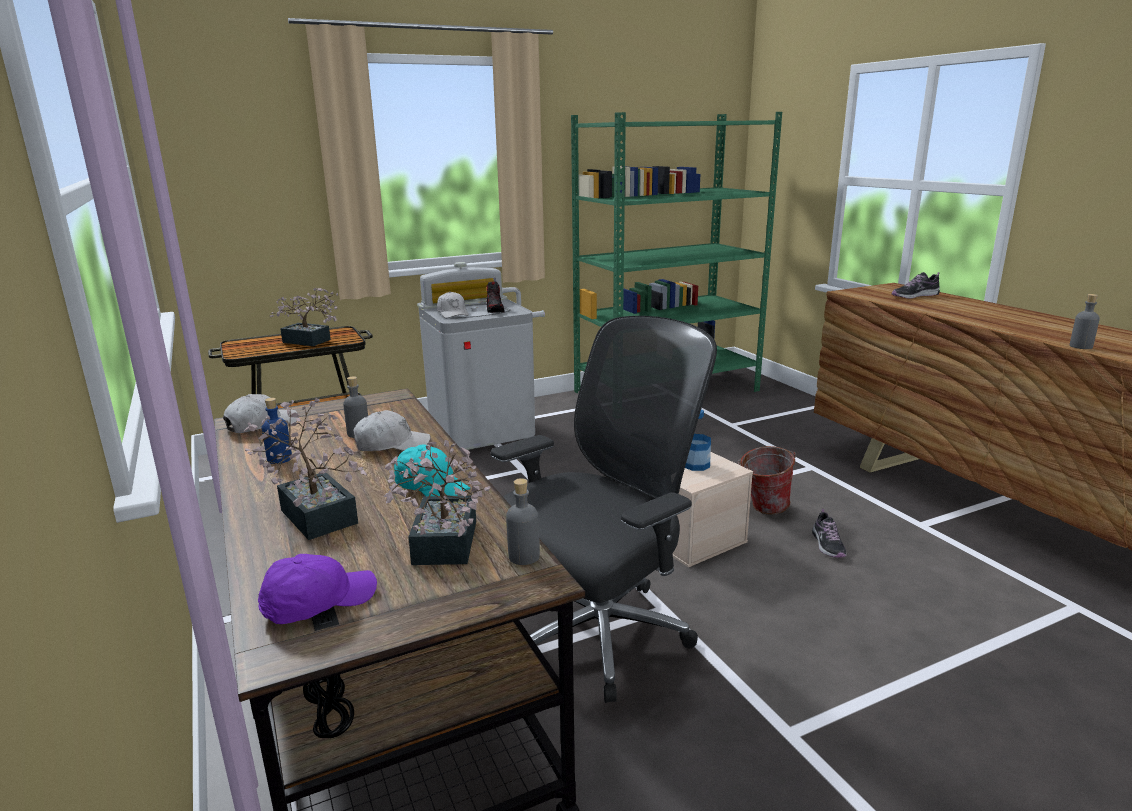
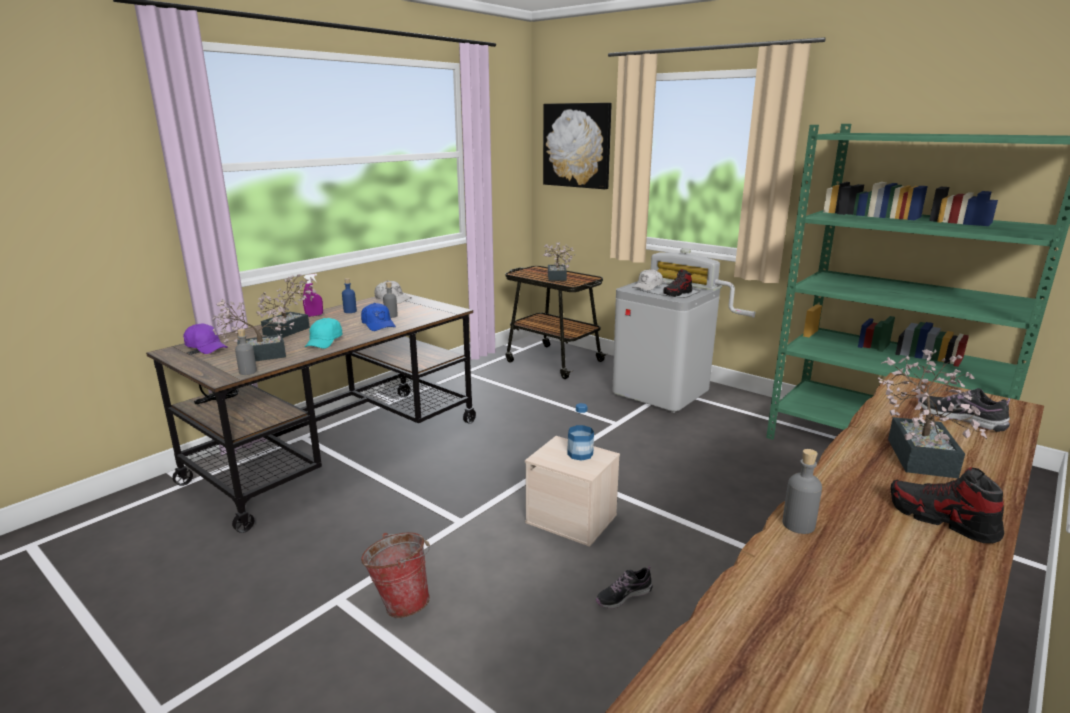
camera: 65 degrees right, 0 degrees up
(236, 152) = (577, 145): none -> picture
(253, 488) = (314, 315): none -> purple spray bottle
(392, 445) = (378, 324): white cap -> blue cap
(600, 639) = (412, 504): office chair -> none
(762, 509) = (662, 547): bucket -> bucket (401, 602)
(969, 311) = (919, 453): none -> potted plant
(1060, 324) = (941, 520): none -> shoe

